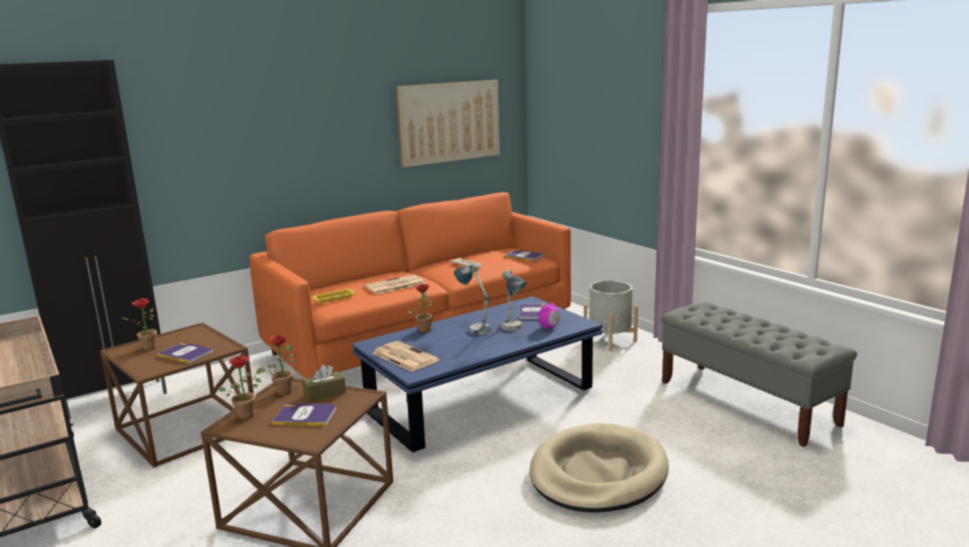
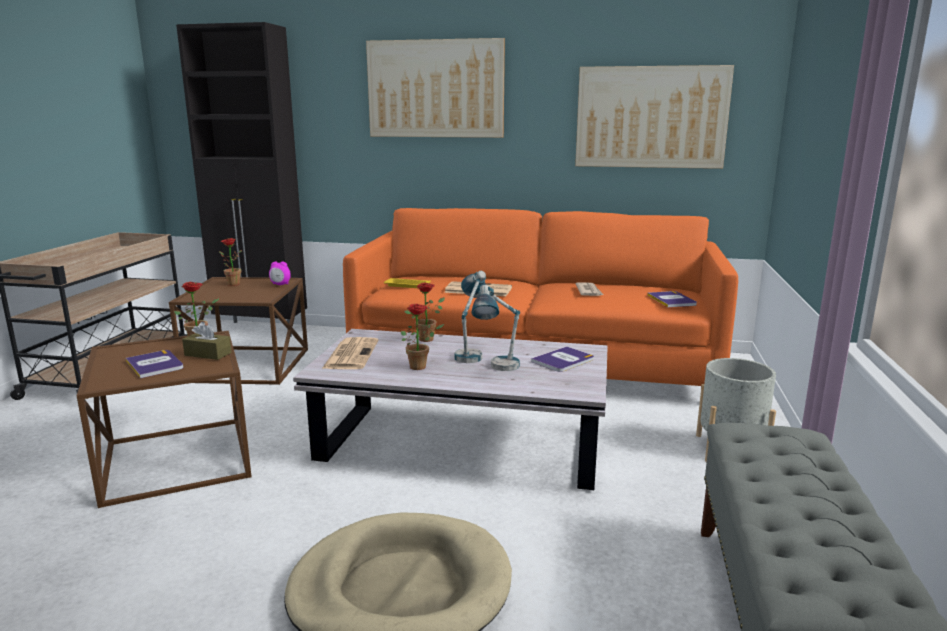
camera: 45 degrees right, 0 degrees up
(186, 353) = (235, 294): book -> none
(248, 414) = (140, 347): potted plant -> potted plant (421, 366)
(276, 113) = (435, 89): none -> picture
(482, 401) = (461, 446): blue coffee table -> white coffee table
(549, 327) = (539, 381): alarm clock -> alarm clock (280, 284)

